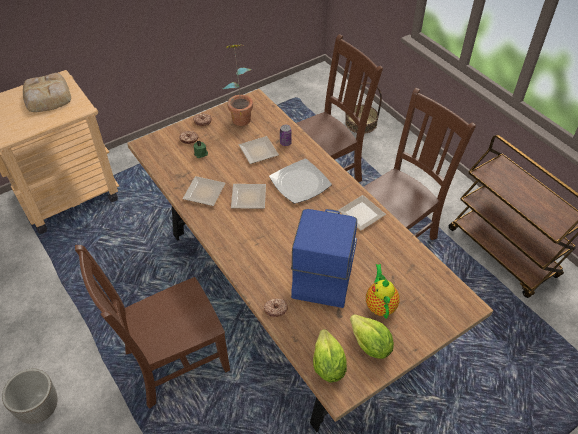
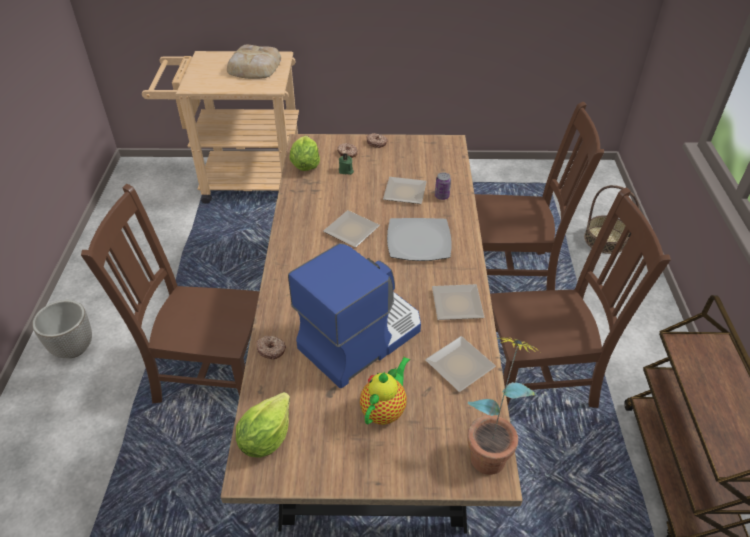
camera: 35 degrees right, 5 degrees down
(205, 194) = (313, 208): plate -> plate (459, 367)
(240, 115) = (420, 152): potted plant -> potted plant (491, 449)
(370, 345) = (331, 446): lettuce -> lettuce (305, 165)

